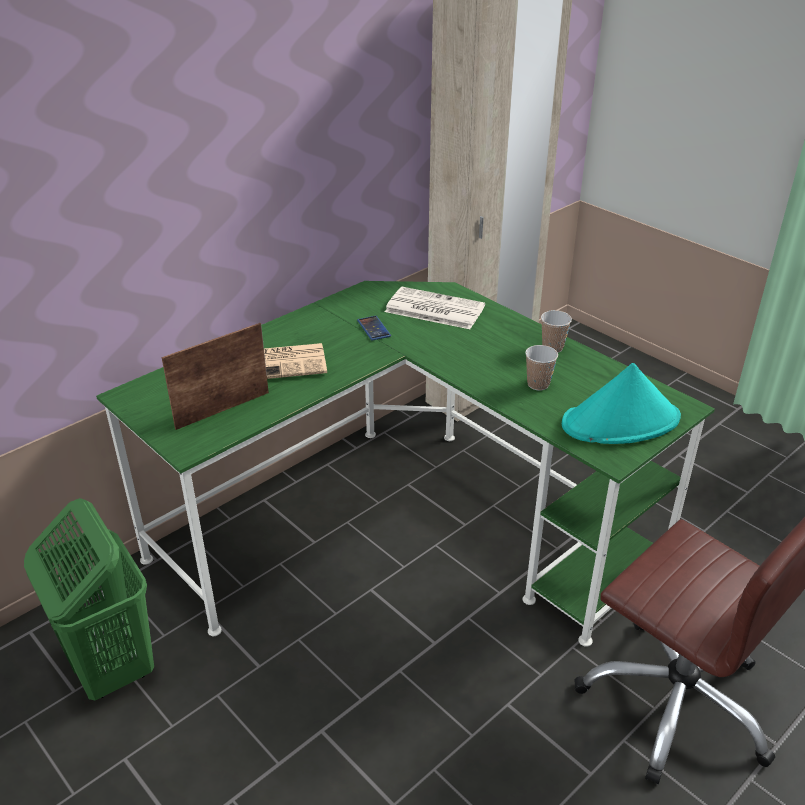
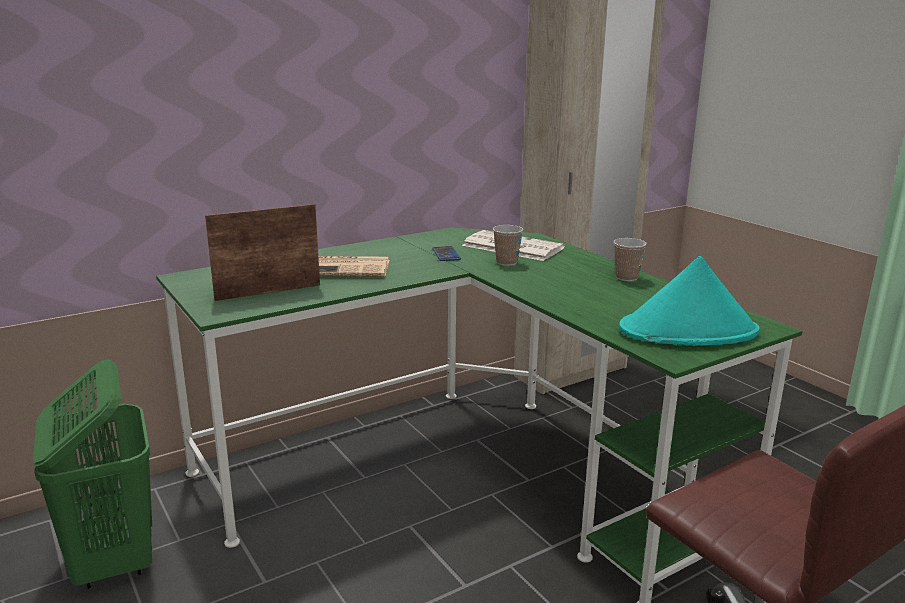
camera: 10 degrees right, 15 degrees down
(538, 384) = (602, 299): cup -> cup (506, 262)

